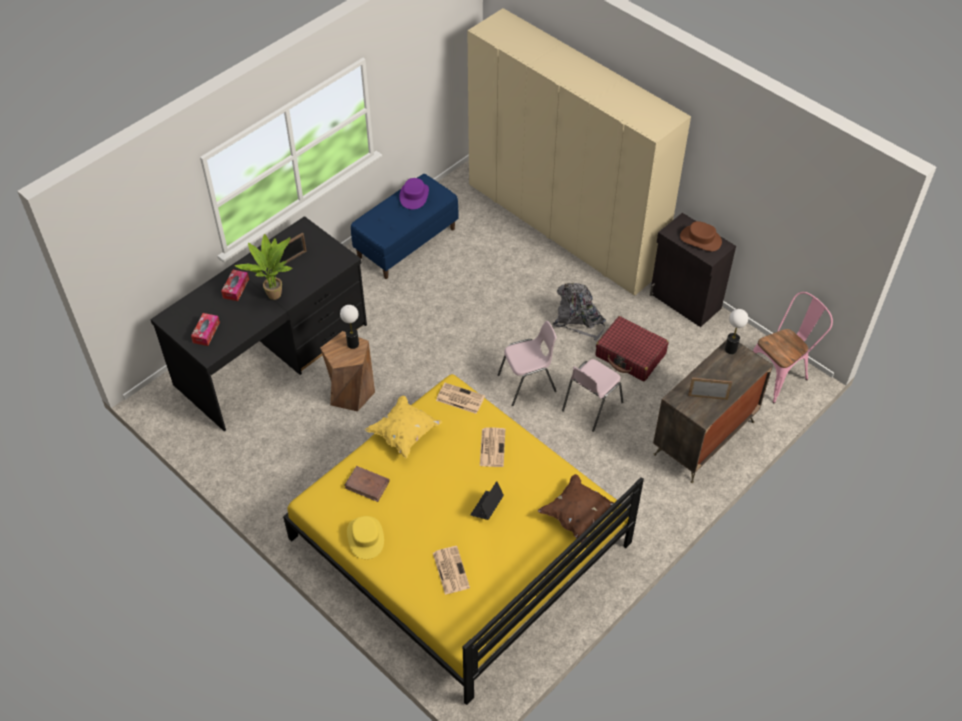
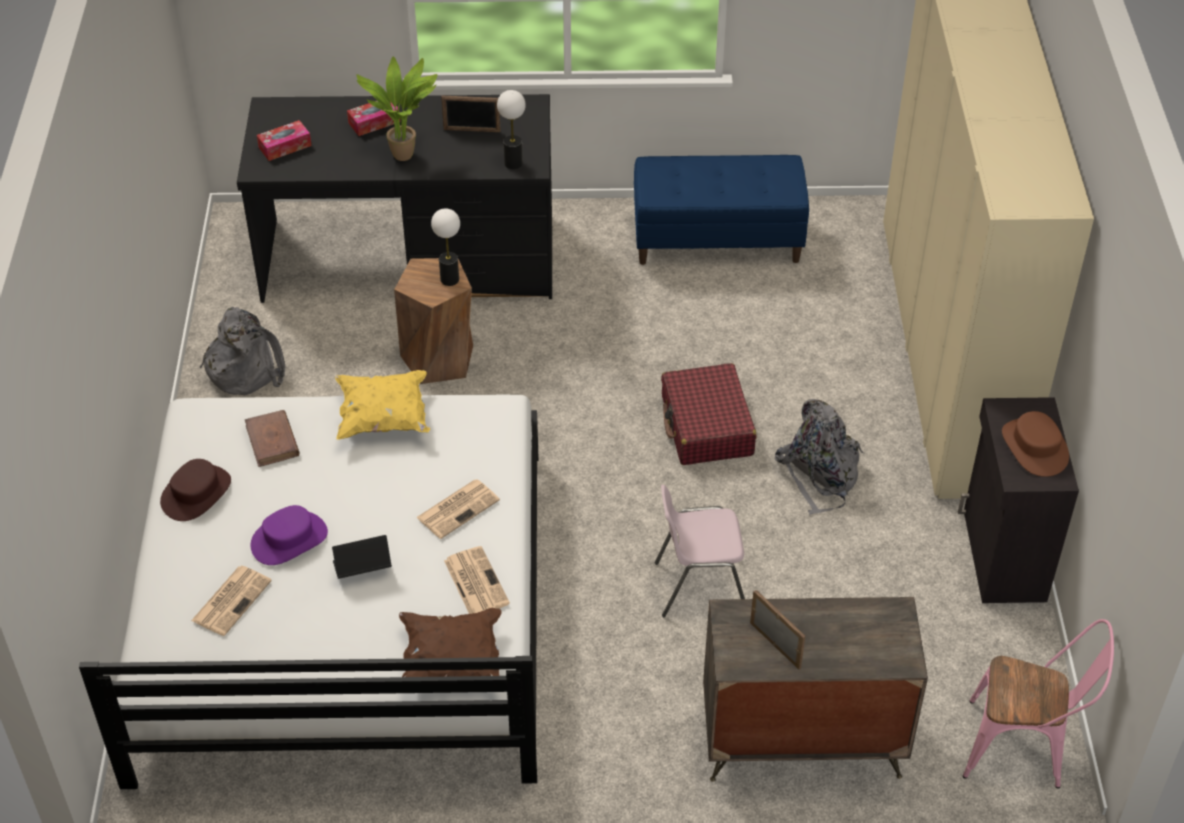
camera: 45 degrees right, 5 degrees down
(261, 469) = (246, 368): none -> grey backpack
(365, 537) = (196, 493): yellow hat -> brown hat
(414, 196) = (753, 172): purple hat -> purple hat (289, 539)
(459, 398) = (494, 427): newspaper -> newspaper (475, 581)
(460, 541) = (343, 611): yellow bed -> white bed
(528, 384) = (654, 500): pink chair -> none
(630, 355) = (834, 565): red suitcase -> red suitcase (706, 426)
(730, 349) = (891, 612): table lamp -> table lamp (513, 163)

